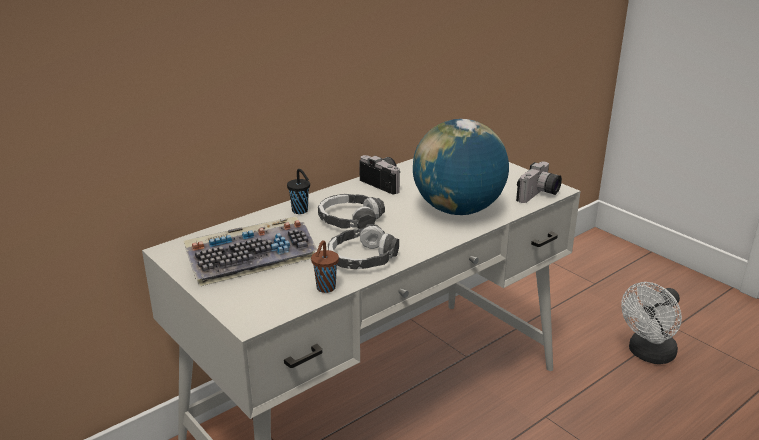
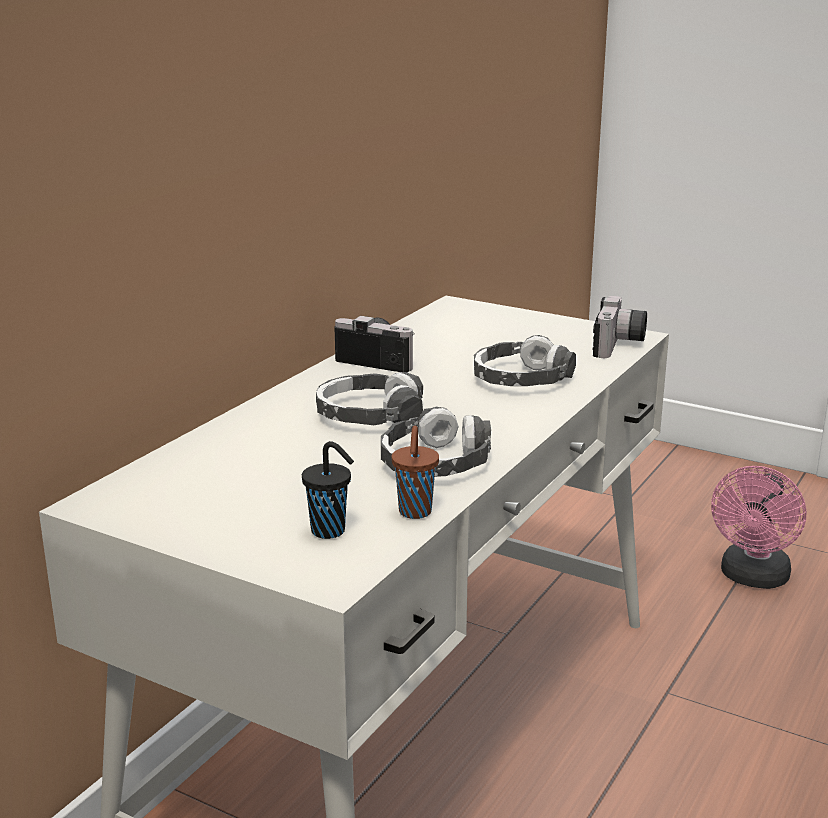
camera: 20 degrees left, 5 degrees down
(252, 258) = (255, 491): keyboard -> none
(300, 211) = (277, 414): black cup -> black cup (330, 531)
(457, 210) = (521, 379): globe -> headphones
(648, 354) = (753, 578): white fan -> pink fan

